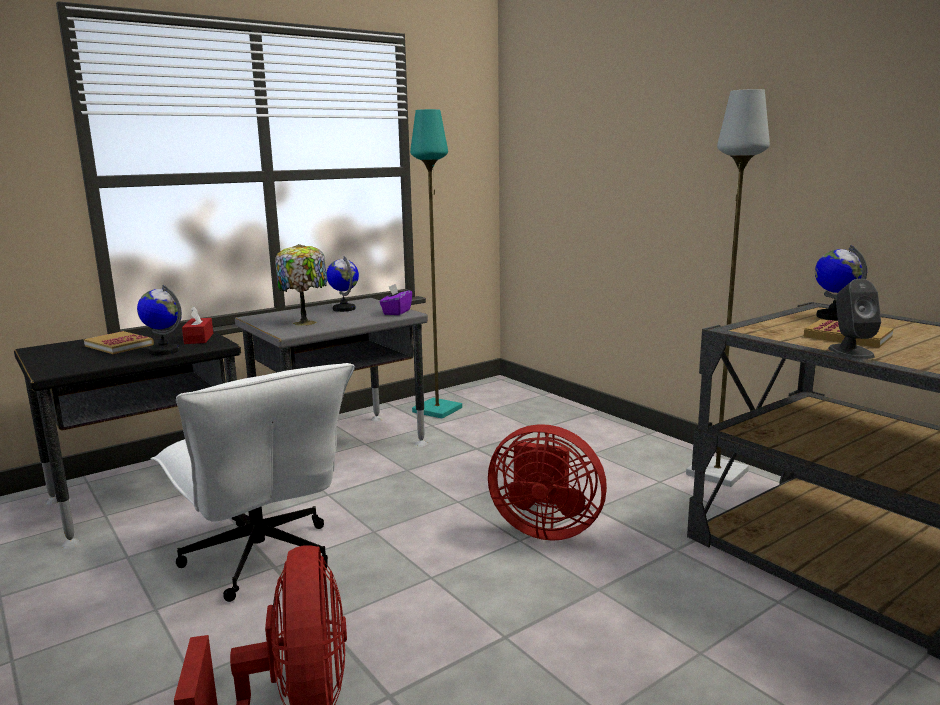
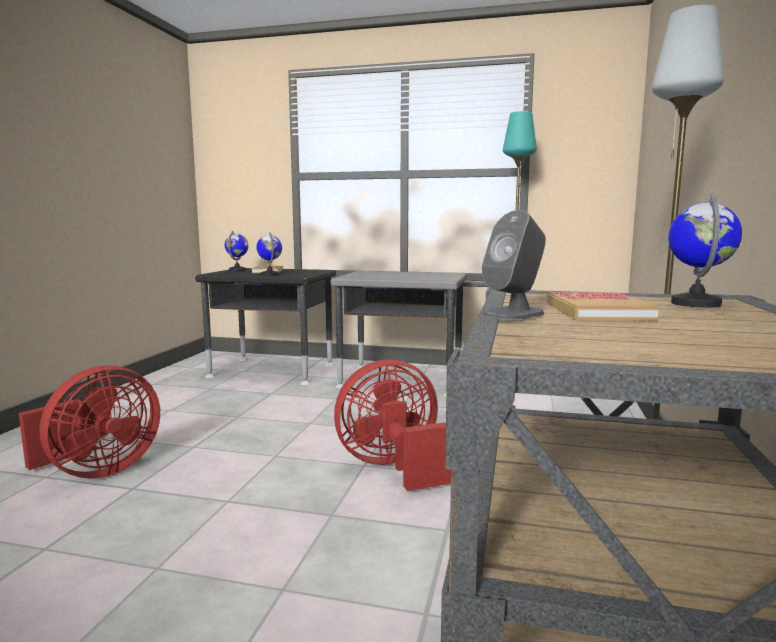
camera: 50 degrees right, 5 degrees down
(199, 338) = (302, 273): red tissue box -> none
(259, 555) = (245, 409): white office chair -> none
(306, 322) = (374, 275): table lamp -> none
(344, 309) = (422, 274): globe -> globe (237, 270)
(396, 312) = (441, 279): purple tissue box -> none
(545, 528) = (395, 468): red fan -> red fan turned 90 degrees clockwise

